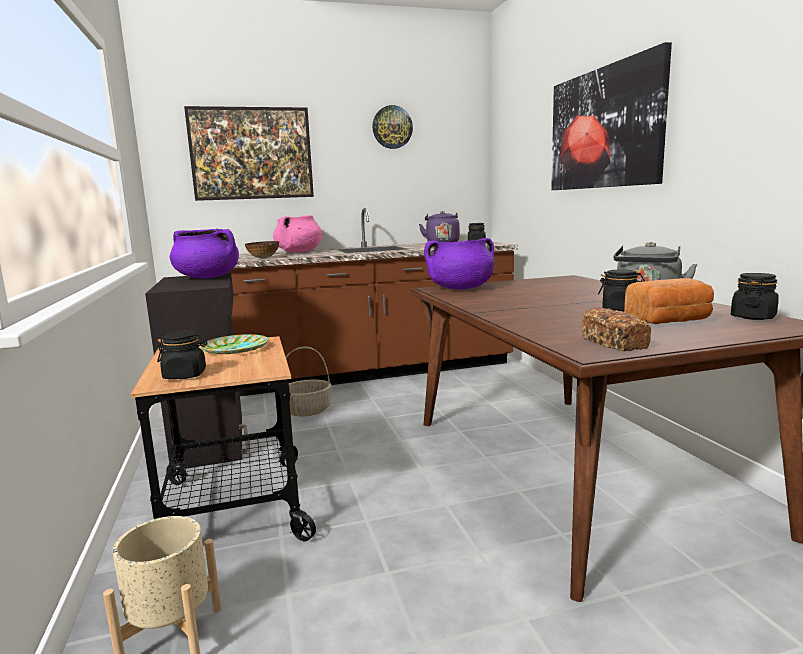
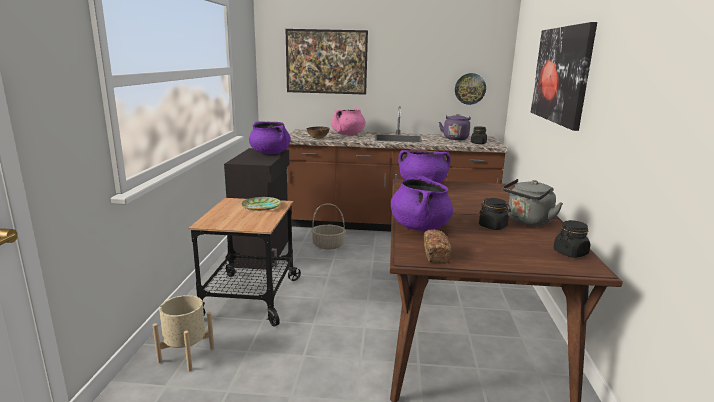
camera: 20 degrees right, 5 degrees up
(185, 375) = (221, 221): black jar -> none
(392, 127) = (430, 45): wall clock -> wall clock (470, 88)
(535, 322) = (419, 227): none -> purple cooking pot
(670, 321) = (505, 244): bread -> none

